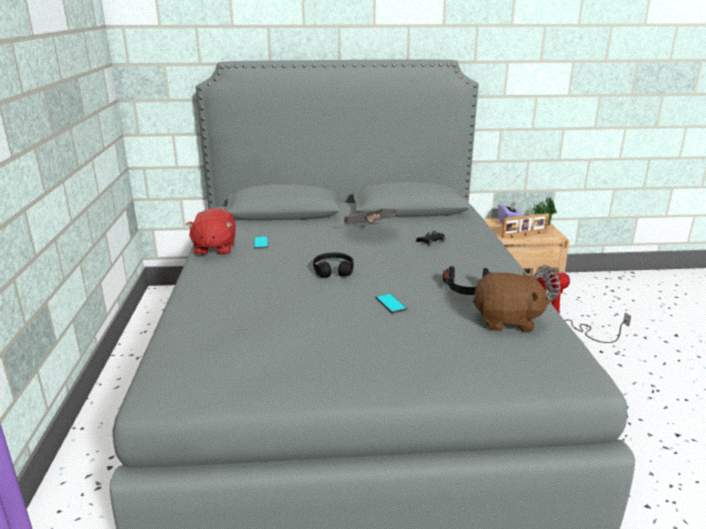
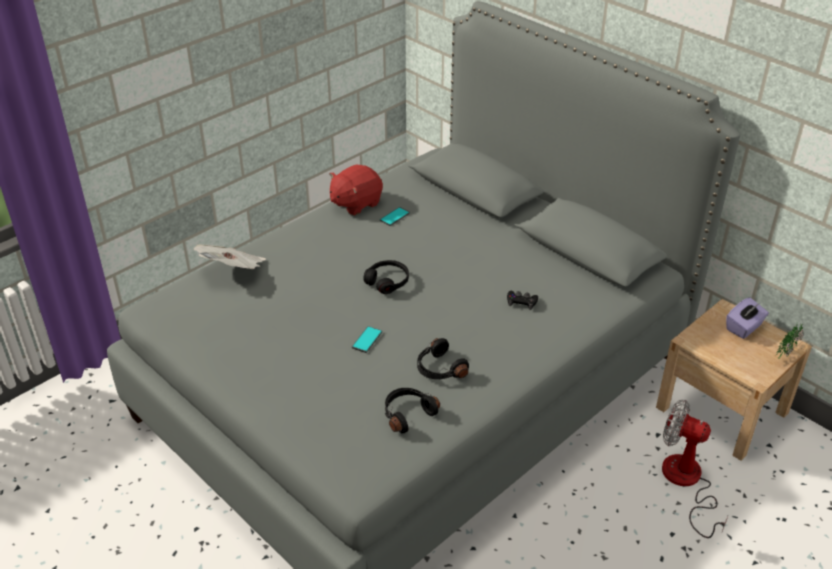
camera: 50 degrees right, 15 degrees up
(370, 231) = (496, 257): newspaper -> newspaper (233, 270)
(507, 321) = (407, 414): brown plush toy -> black headphones
(524, 235) = (724, 353): picture frame -> none

